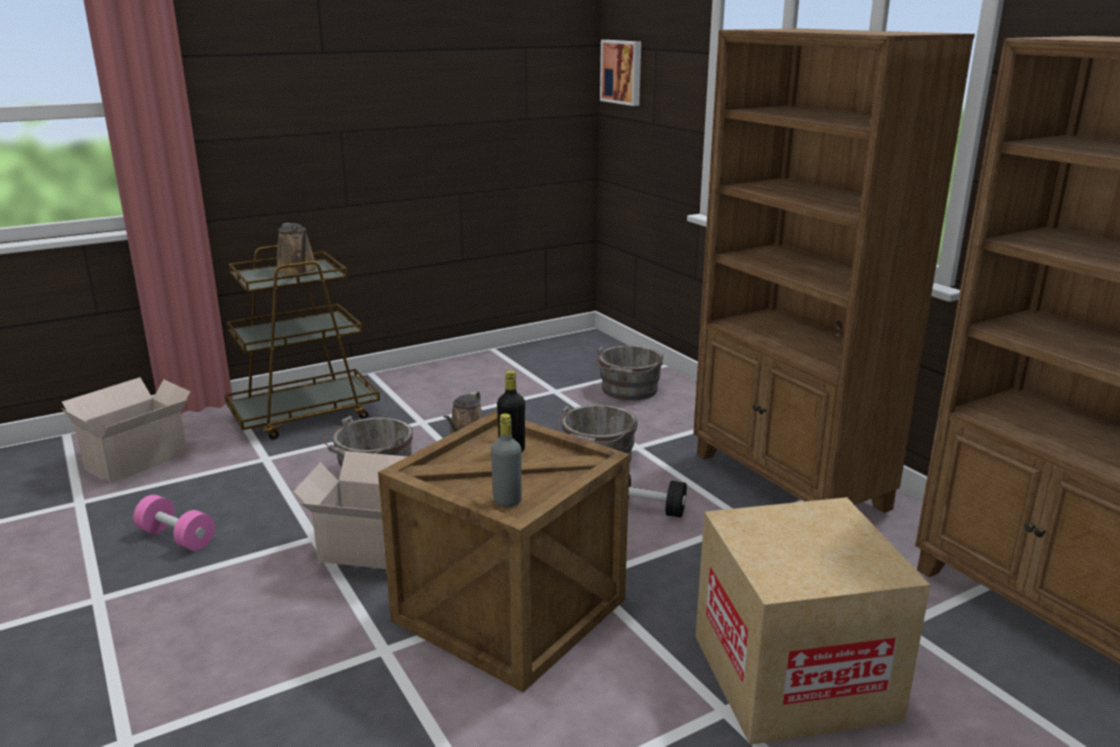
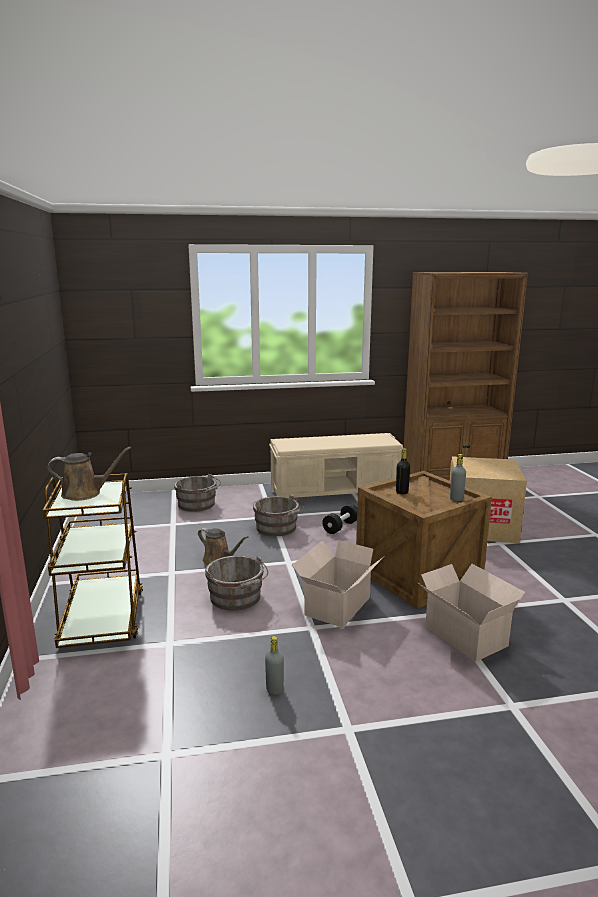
camera: 70 degrees left, 5 degrees down
(139, 459) = (101, 717): cardboard box -> cardboard box (464, 635)
(177, 537) = (274, 689): pink dumbbell -> grey bottle
(622, 72) = (95, 307): picture -> none
(789, 482) = (336, 494): brown bookcase -> beige bench

